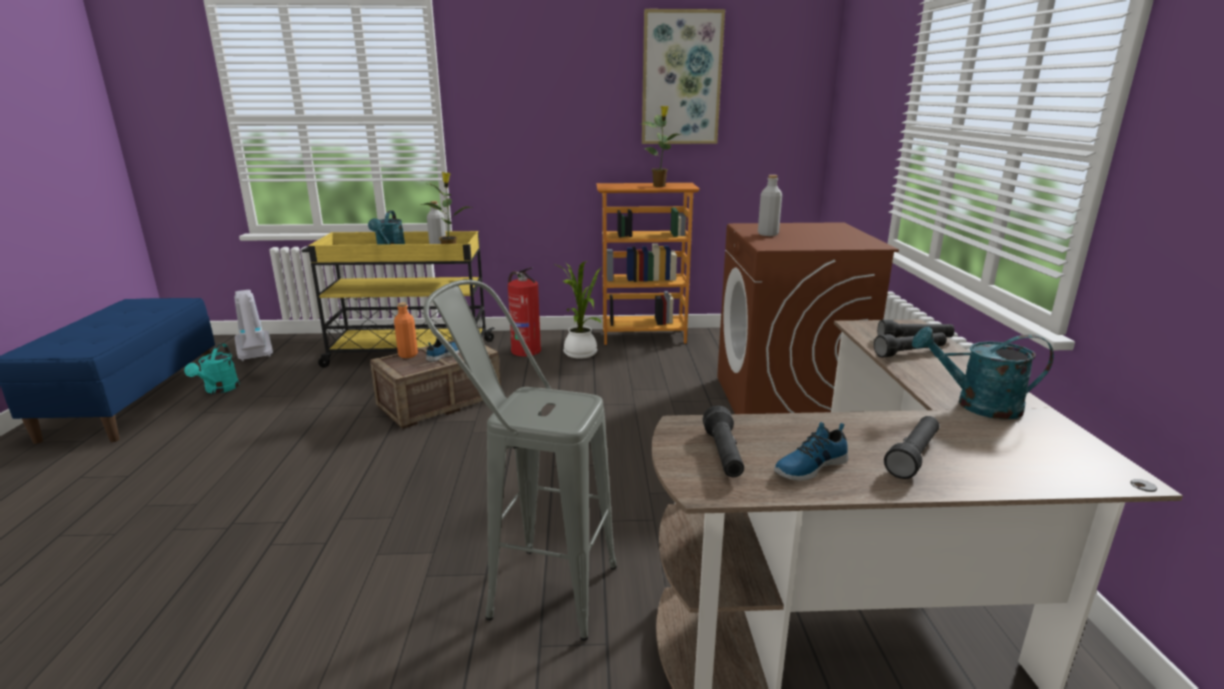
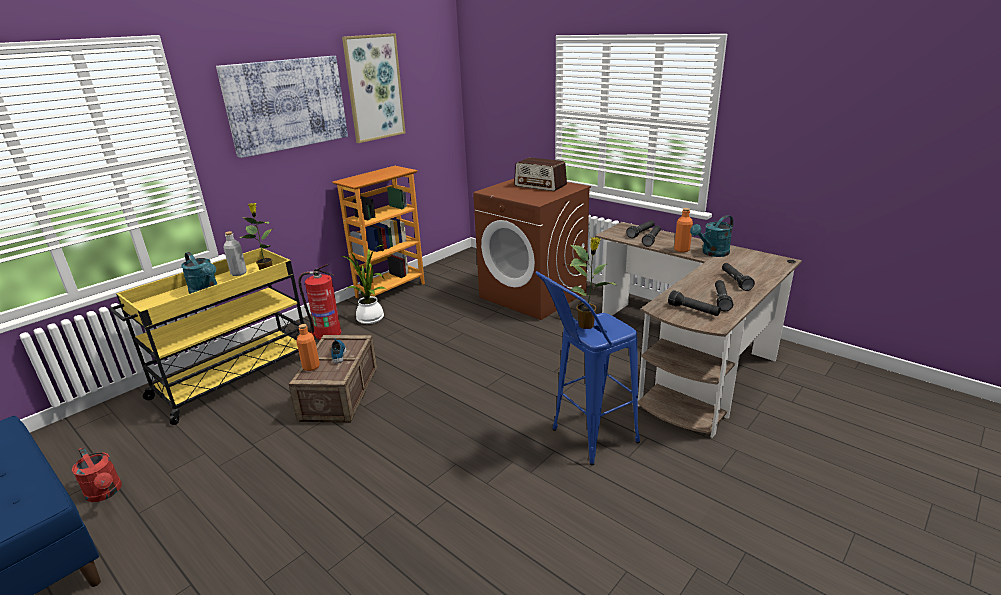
camera: 45 degrees left, 5 degrees up
(219, 390) = (106, 493): turquoise watering can -> red watering can
(257, 359) = (79, 454): vacuum cleaner -> none
(533, 587) = (584, 440): grey stool -> blue stool
(556, 83) = (286, 104): none -> picture
(659, 186) = (386, 173): potted plant -> potted plant (587, 325)
(768, 234) = (515, 193): grey bottle -> none
(809, 466) = (721, 300): shoe -> black flashlight
(826, 234) = (540, 185): none -> radio
(928, 381) = (681, 250): none -> orange bottle

